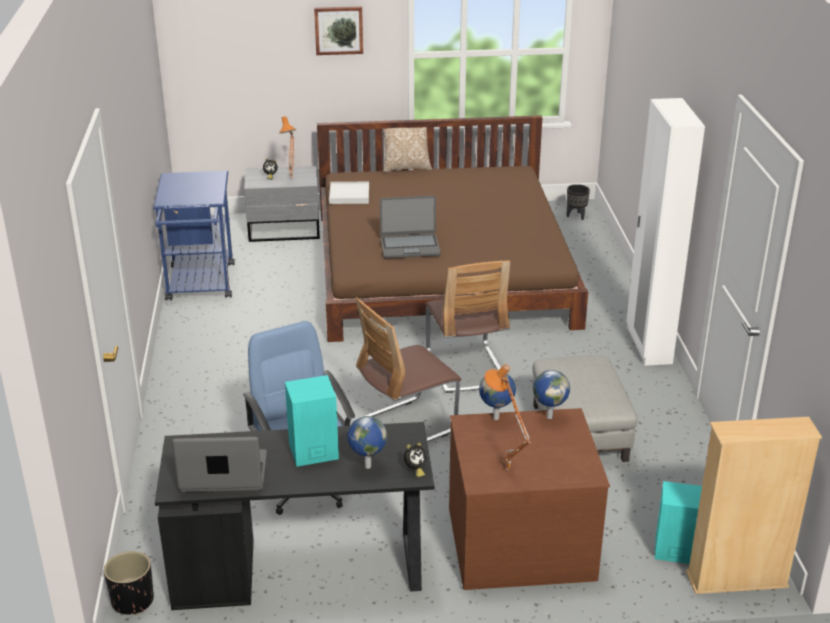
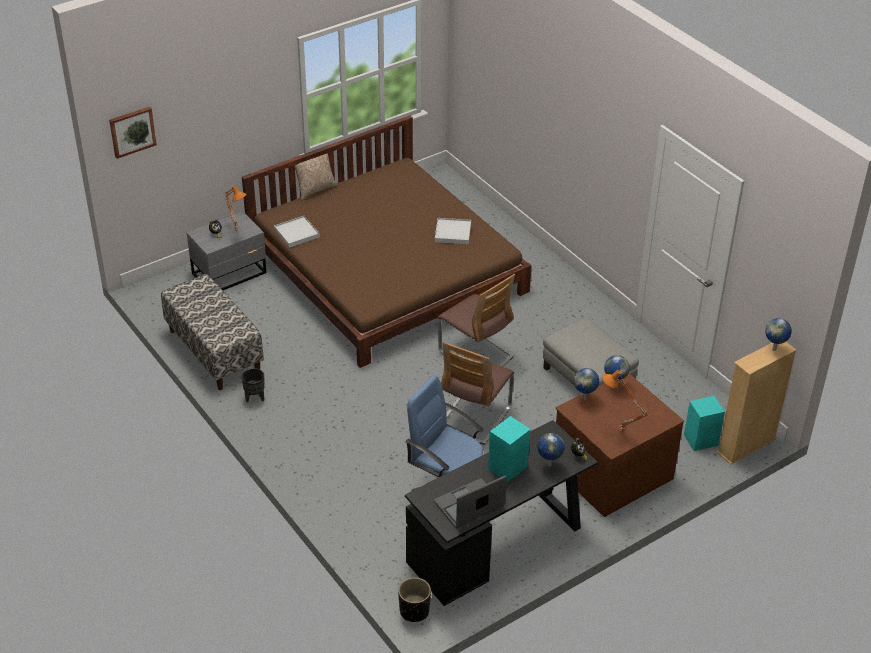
camera: 30 degrees left, 10 degrees up
(200, 286) = (214, 351): blue cart -> bench
(338, 30) = (247, 94): picture -> picture (132, 131)
(410, 247) = (390, 270): laptop -> none
(513, 234) = (453, 233): none -> white tray
(575, 216) = (445, 185): black planter -> black planter (254, 398)
(648, 345) = (580, 291): white wardrobe -> none
(786, 426) = (774, 349): none -> globe

